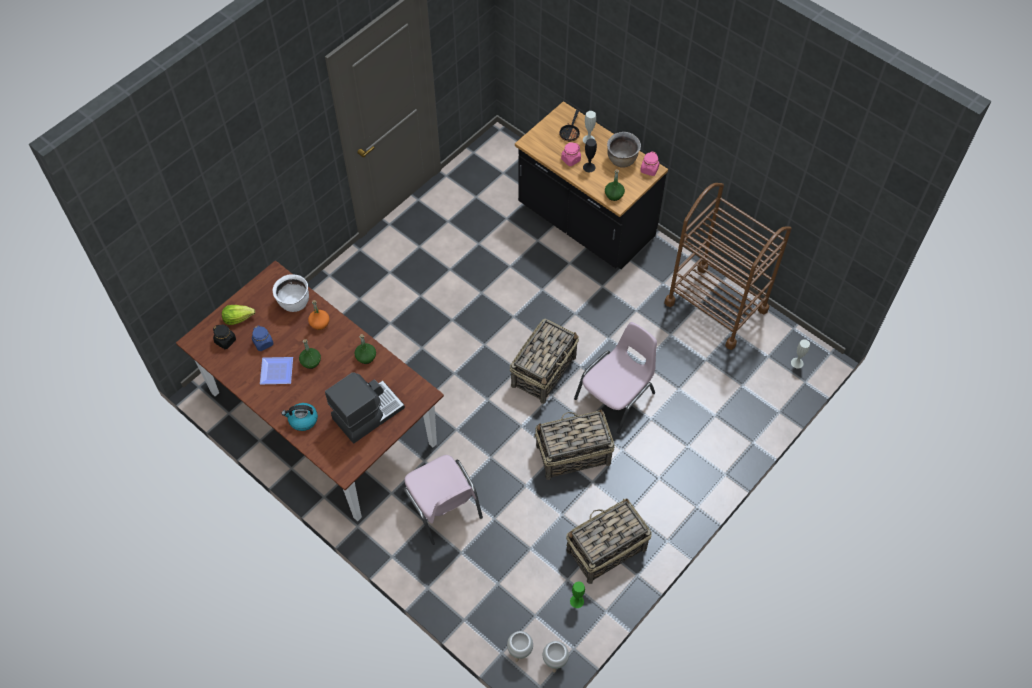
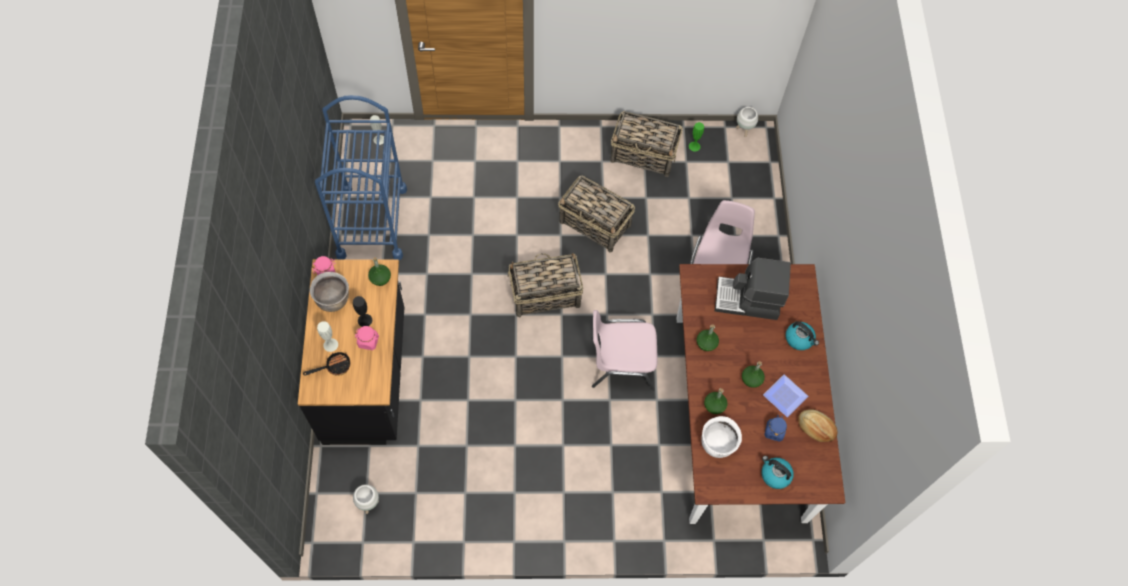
camera: 135 degrees left, 5 degrees up
(225, 341) = (803, 463): black jar -> none
(236, 369) = (815, 428): none -> bread
(238, 318) = (775, 475): lettuce -> kettle
(319, 323) = (714, 406): orange bottle -> green bottle
(520, 652) = (758, 152): white planter -> white planter (369, 504)
(616, 396) = (519, 231): pink chair -> pink chair (621, 362)
(716, 306) = (372, 222): brown cart -> blue cart

